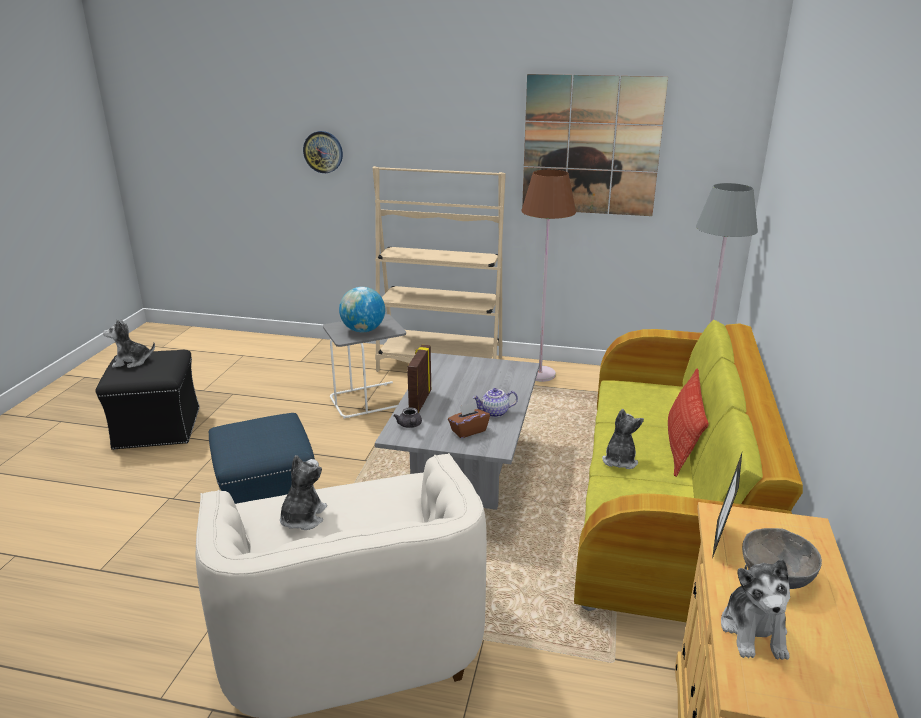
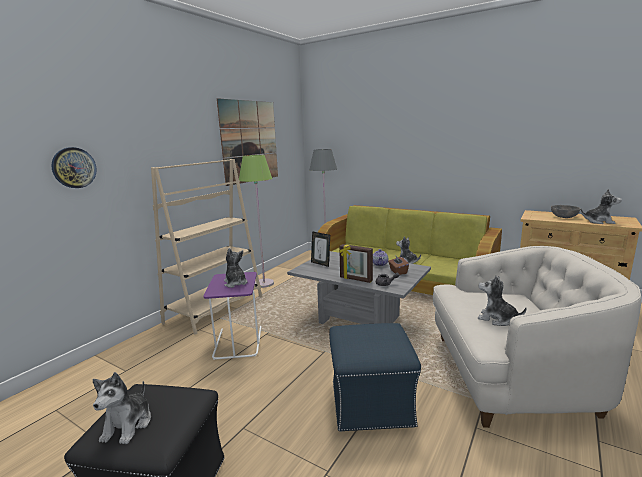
camera: 70 degrees left, 10 degrees down
(363, 330) = (235, 283): globe -> plush toy
(369, 400) = (237, 342): grey side table -> purple side table
(540, 374) = (264, 283): brown floor lamp -> green floor lamp
(681, 446) = (398, 251): pillow -> none
(720, 540) = (546, 219): picture frame -> picture frame (321, 264)

